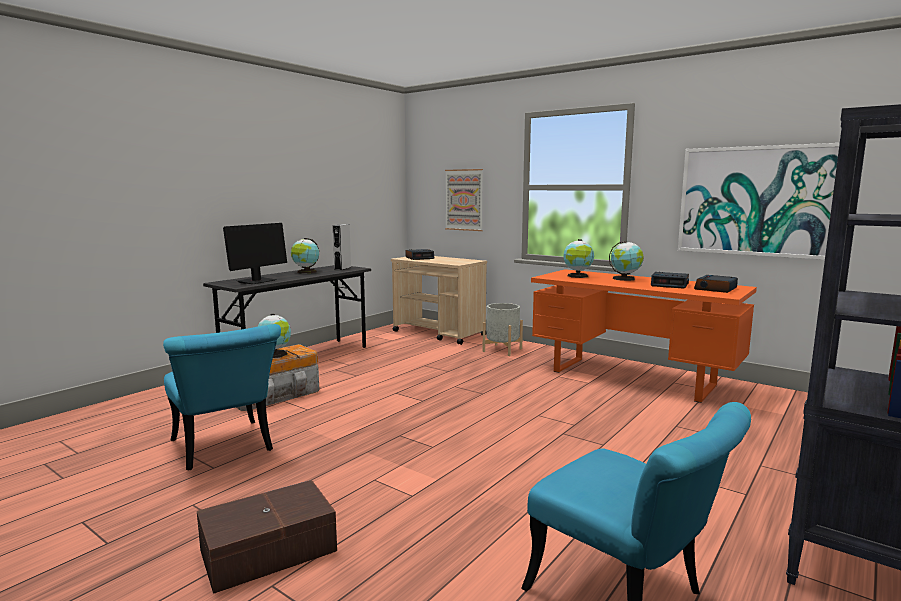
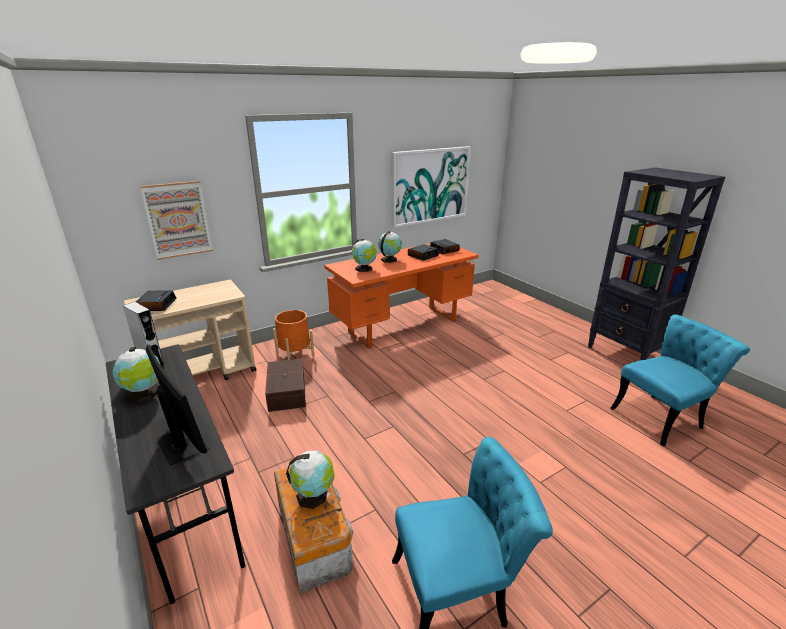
camera: 70 degrees left, 15 degrees up
(267, 550) = (644, 557): brown storage box -> brown storage box (286, 393)
(502, 350) = (295, 354): grey planter -> orange planter

